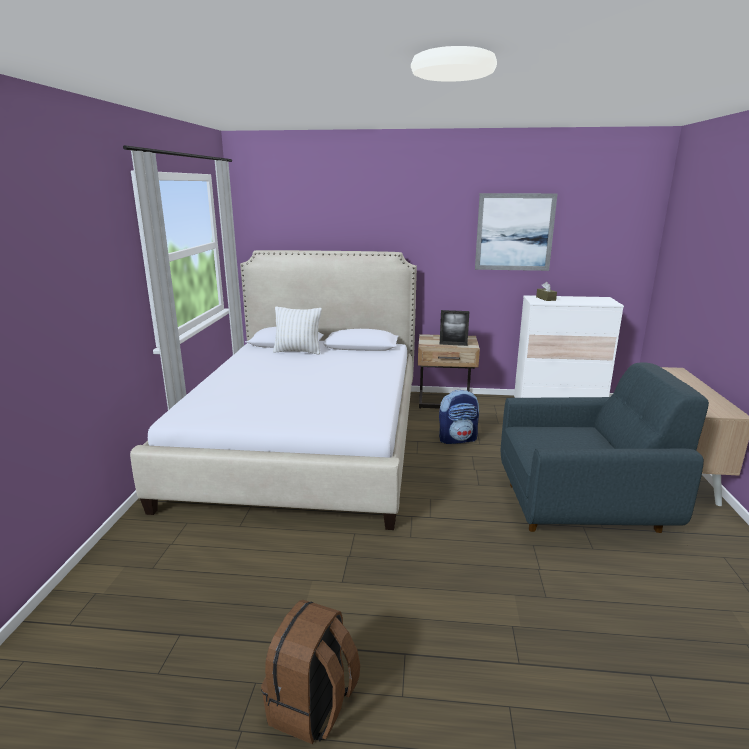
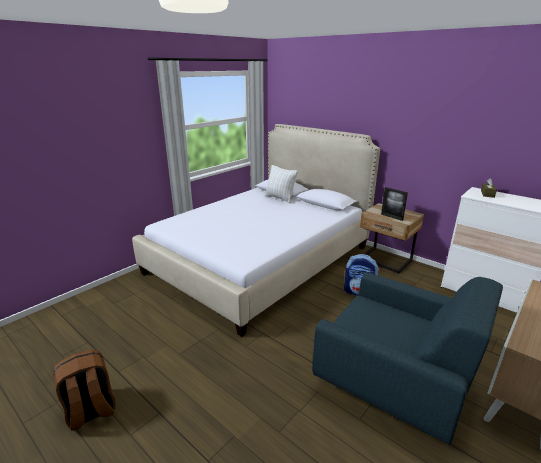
camera: 35 degrees right, 5 degrees up
(514, 232) = (472, 127): picture -> none

